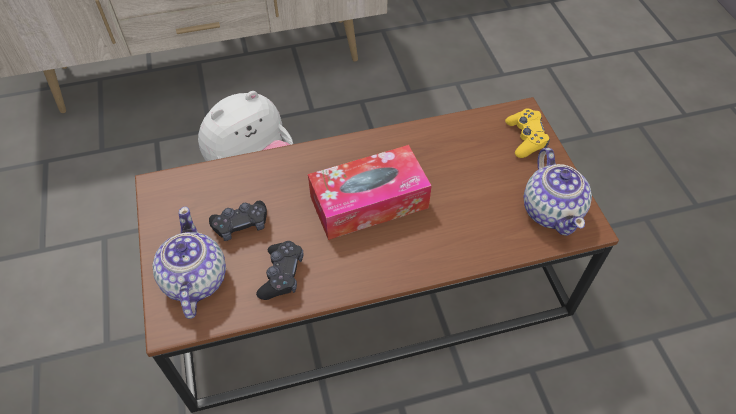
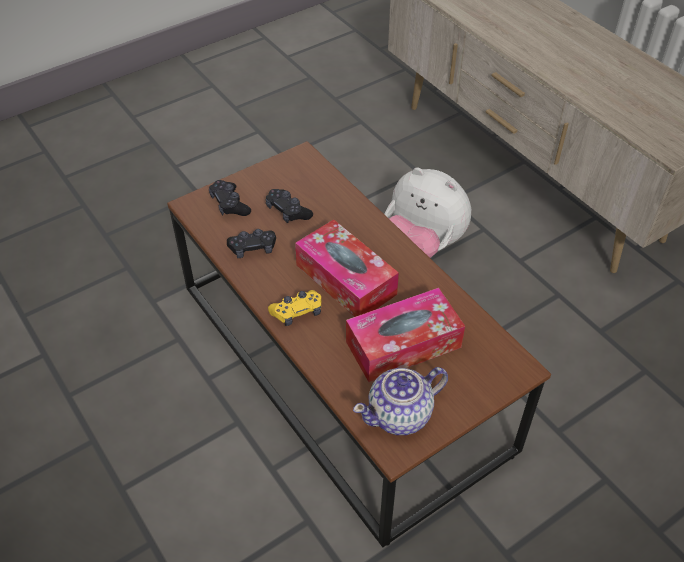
camera: 70 degrees right, 5 degrees down
(194, 281) = (229, 204): teapot -> black game controller
(470, 183) = (403, 344): none -> tissue box
(525, 138) = (485, 377): yellow game controller -> yellow game controller (297, 312)

